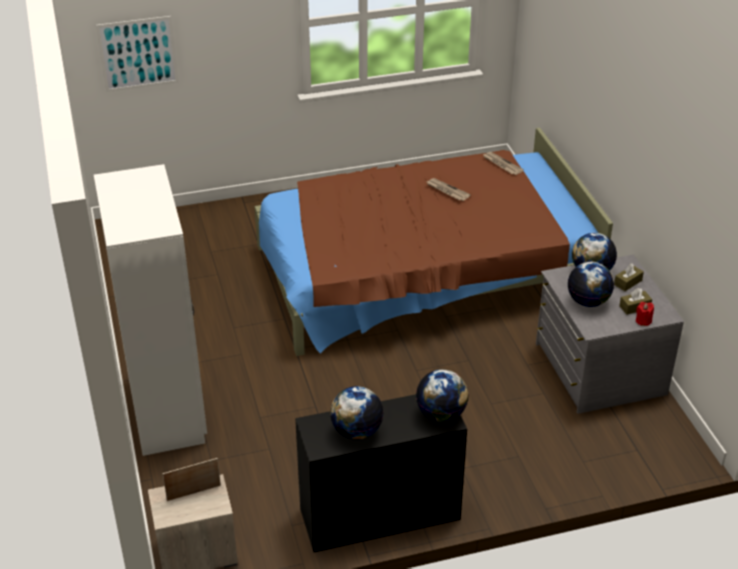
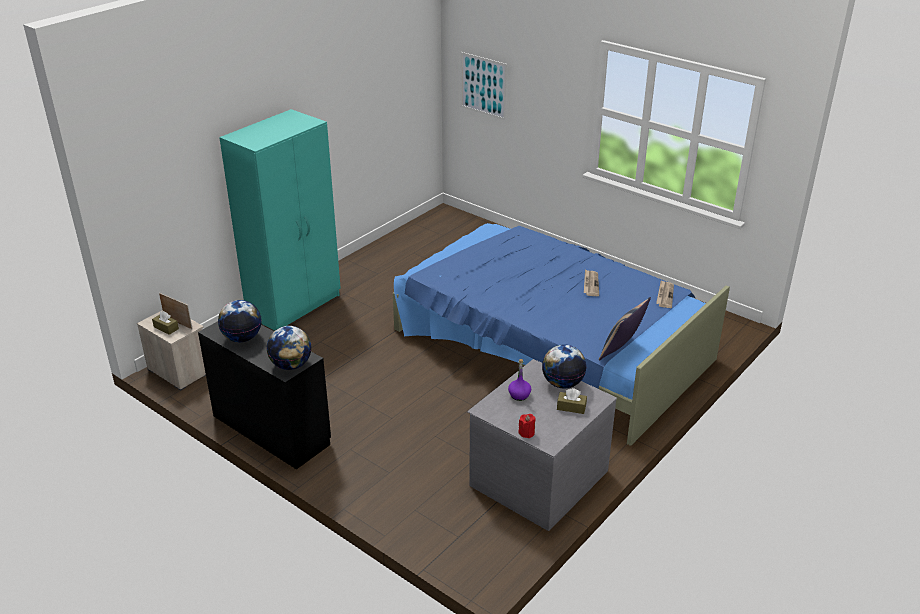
camera: 55 degrees right, 5 degrees down
(167, 408) = (295, 305): white wardrobe -> turquoise wardrobe
(421, 273) = (549, 343): brown bed -> blue bed
(558, 223) = (621, 350): none -> pillow
(588, 301) = (519, 395): globe -> purple bottle
(634, 307) = (541, 422): brown tissue box -> brown tissue box (166, 328)

